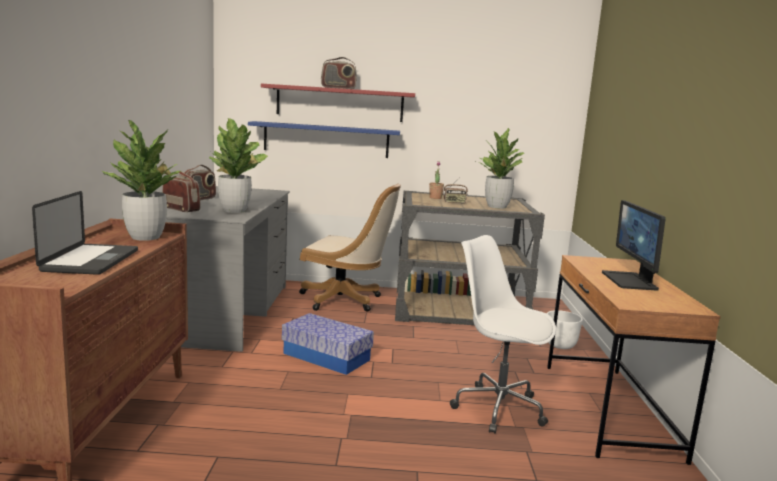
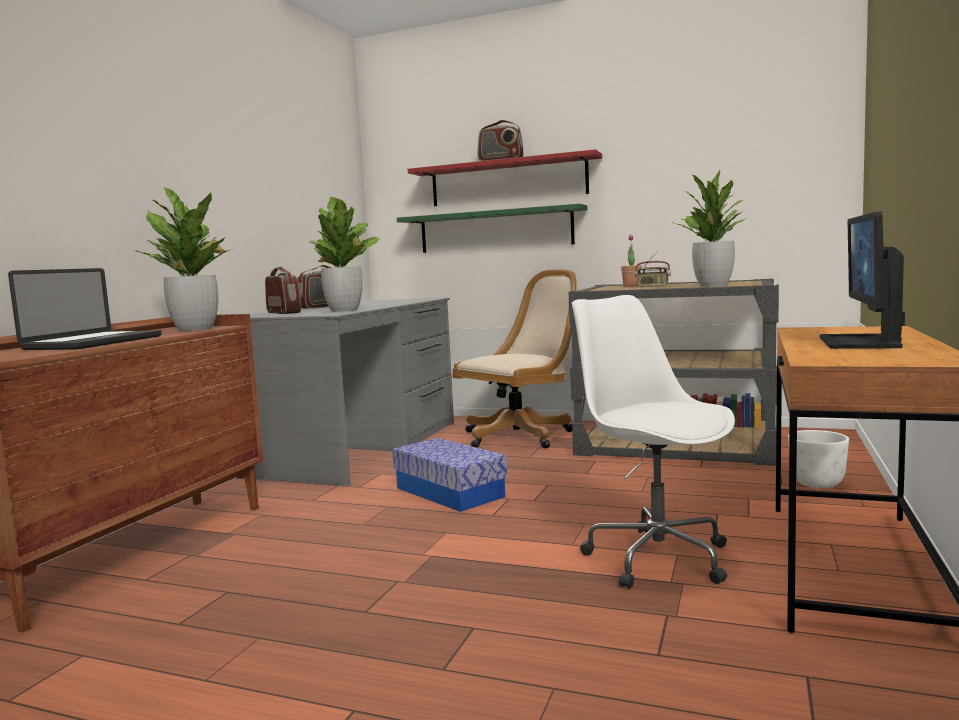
camera: 20 degrees right, 5 degrees down
(326, 140) = (495, 230): blue shelf -> green shelf
(346, 300) = (522, 434): office chair -> office chair turned 75 degrees counterclockwise

